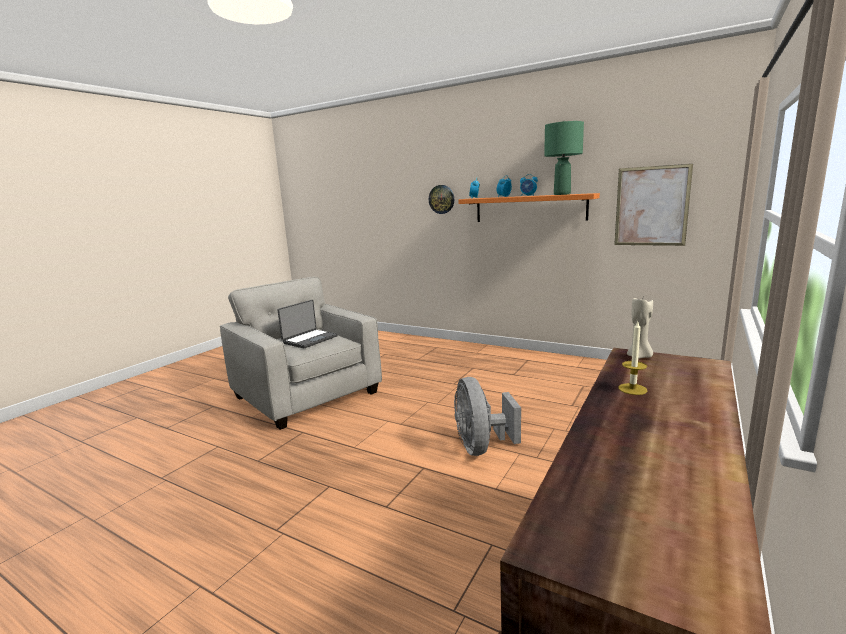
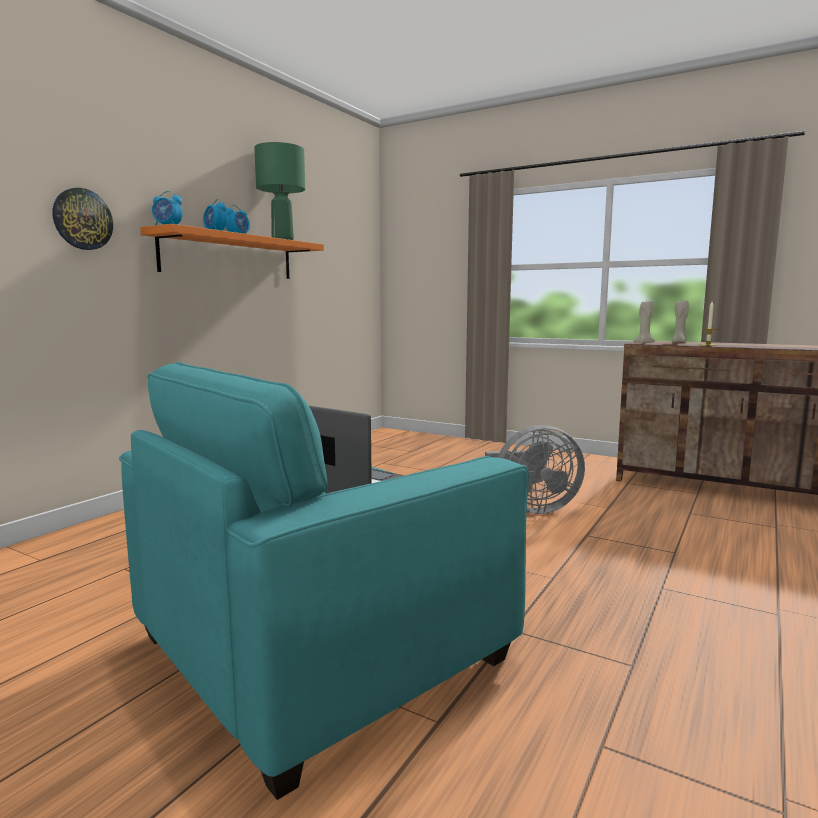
camera: 90 degrees left, 5 degrees down
(307, 395) = (322, 648): grey armchair -> turquoise armchair
(651, 206) = (332, 267): picture -> none
(690, 379) = (679, 342): none -> beige candle

